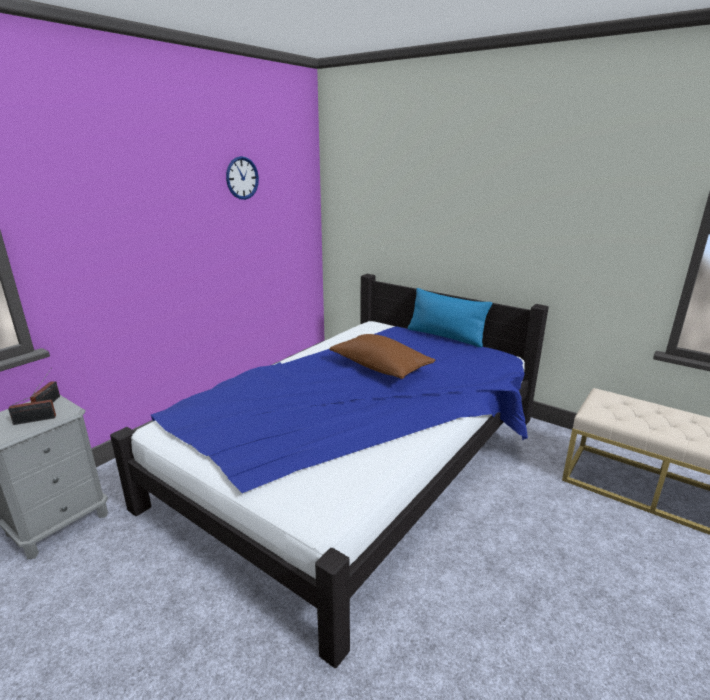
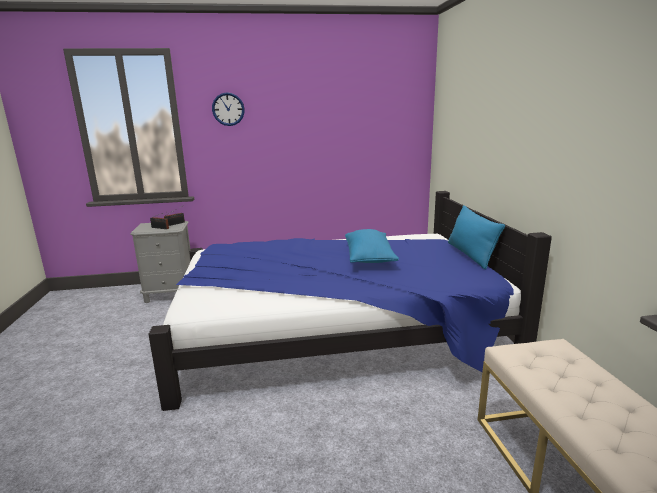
camera: 45 degrees right, 5 degrees down
(242, 178) = (347, 104): wall clock -> wall clock (228, 109)
(380, 367) = (369, 258): brown pillow -> blue pillow

